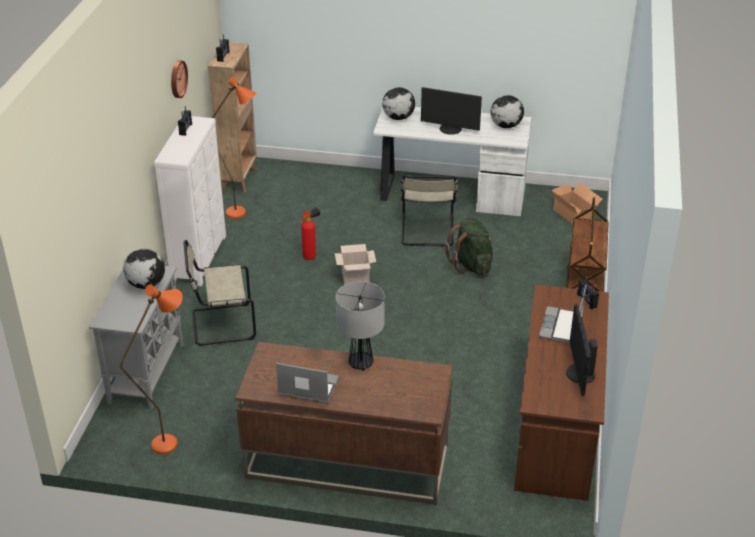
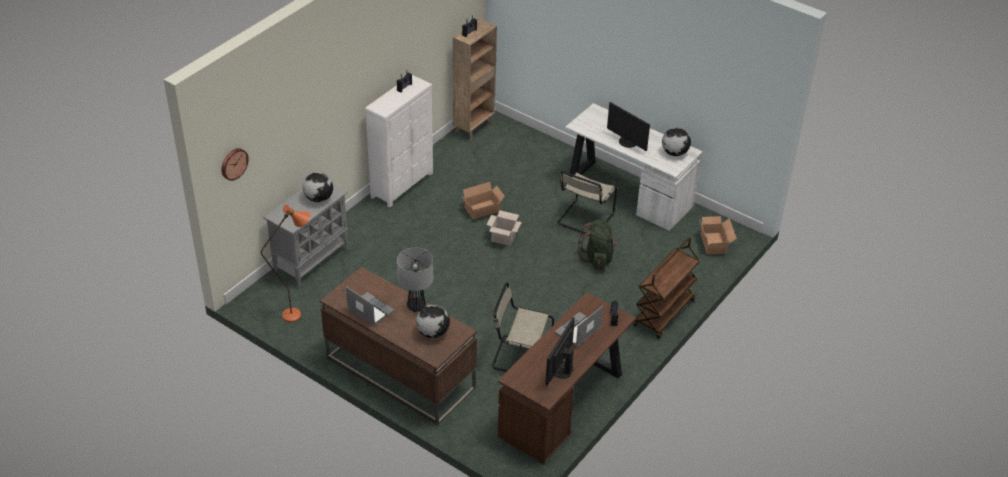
camera: 25 degrees right, 5 degrees up
(177, 79) = (412, 46): wall clock -> wall clock (233, 163)
(220, 325) = (383, 242): beige chair -> beige chair (519, 356)
(243, 214) = (457, 158): orange floor lamp -> none
(311, 256) = (483, 210): fire extinguisher -> cardboard box
(398, 117) = (594, 119): globe -> globe (432, 332)

